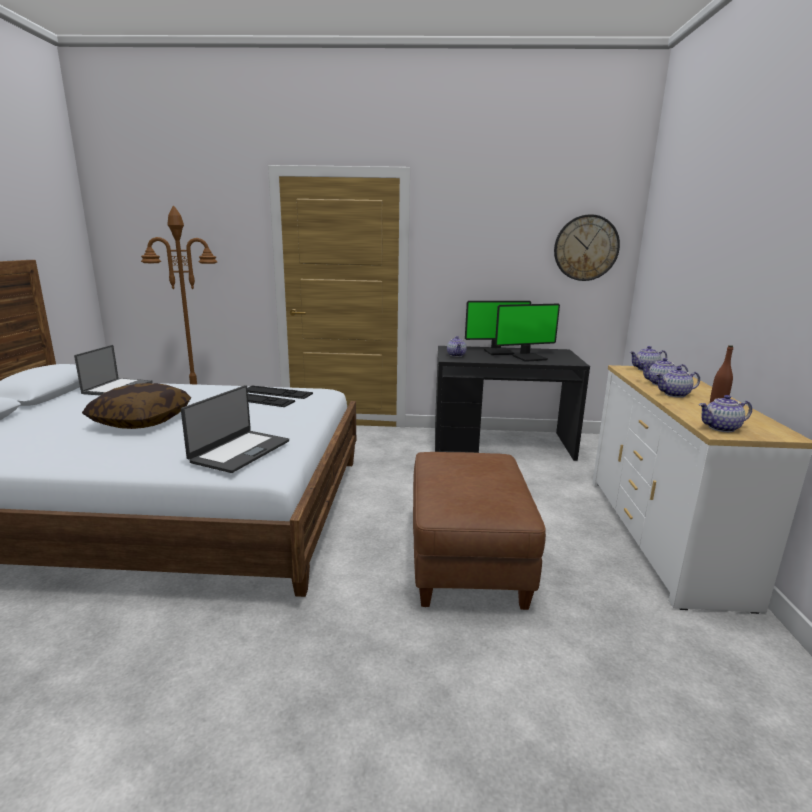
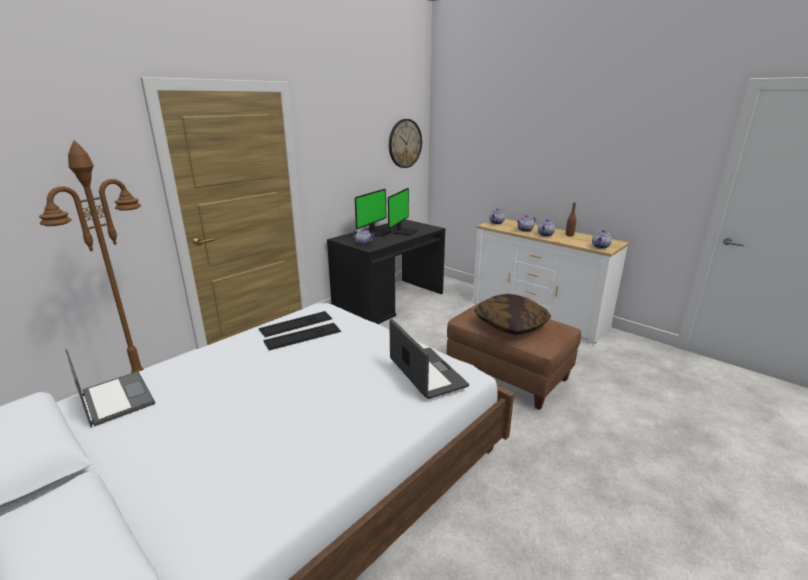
camera: 50 degrees left, 5 degrees up
(141, 420) = (272, 403): pillow -> pillow (510, 325)

